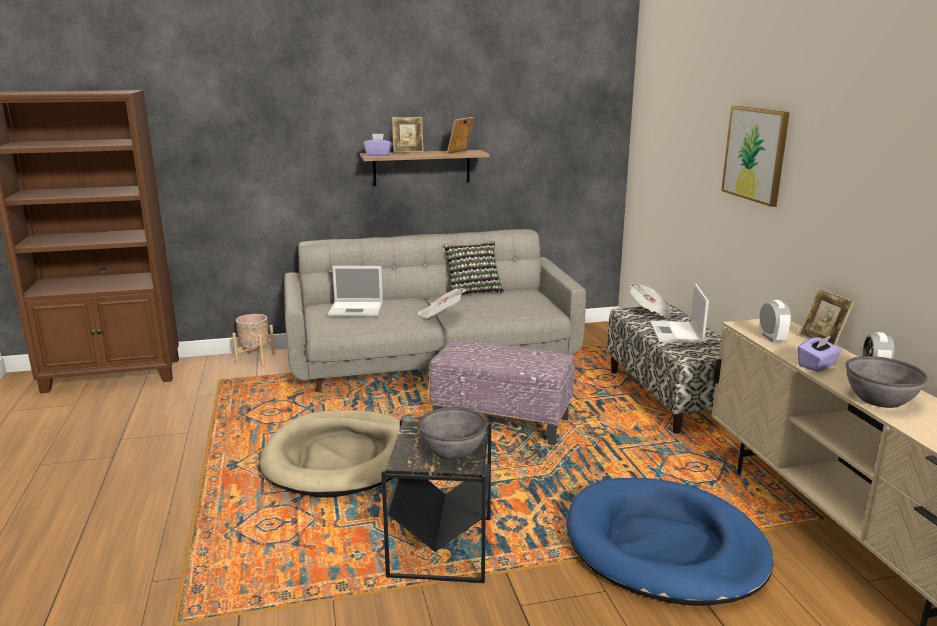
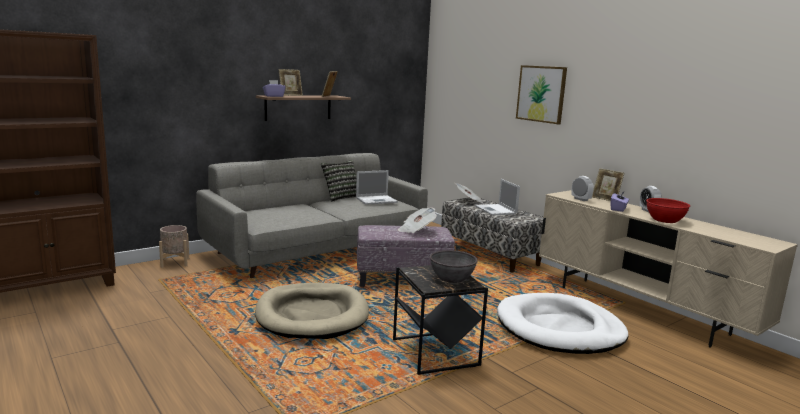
camera: 25 degrees left, 5 degrees down
(357, 309) = (272, 212): laptop -> laptop (377, 200)
(440, 315) = (336, 212): newspaper -> newspaper (416, 230)
(664, 547) = (559, 329): blue dog bed -> white dog bed
(879, 399) = (664, 220): grey bowl -> red bowl

